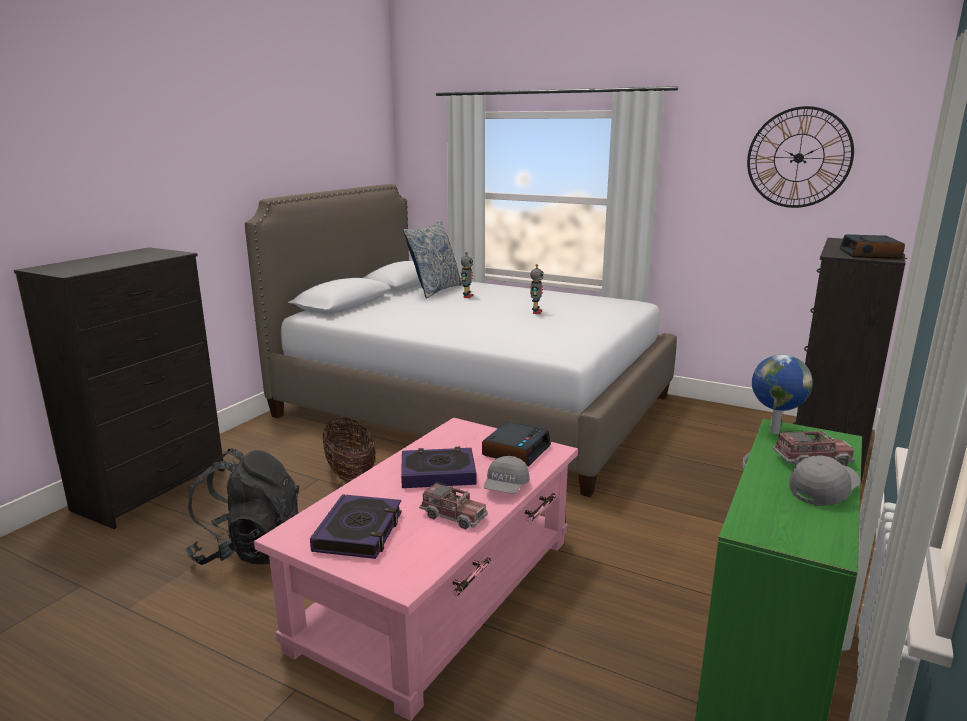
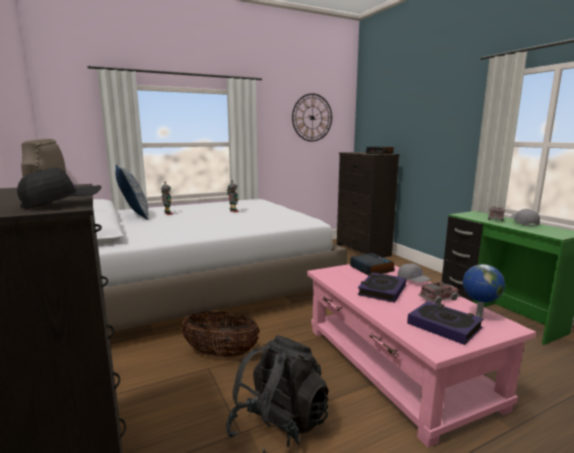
camera: 55 degrees left, 5 degrees down
(81, 270) = (62, 204): none -> black cap
(773, 431) = (464, 216): globe -> globe (478, 316)

